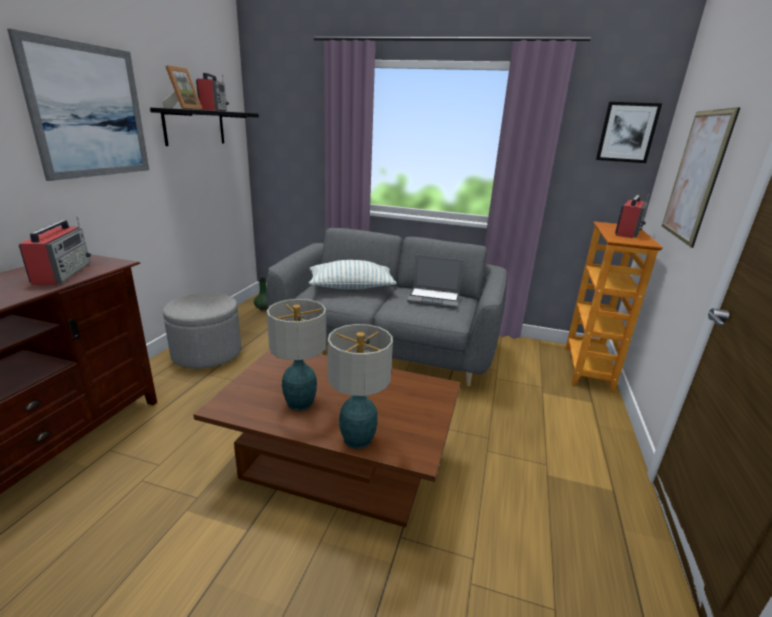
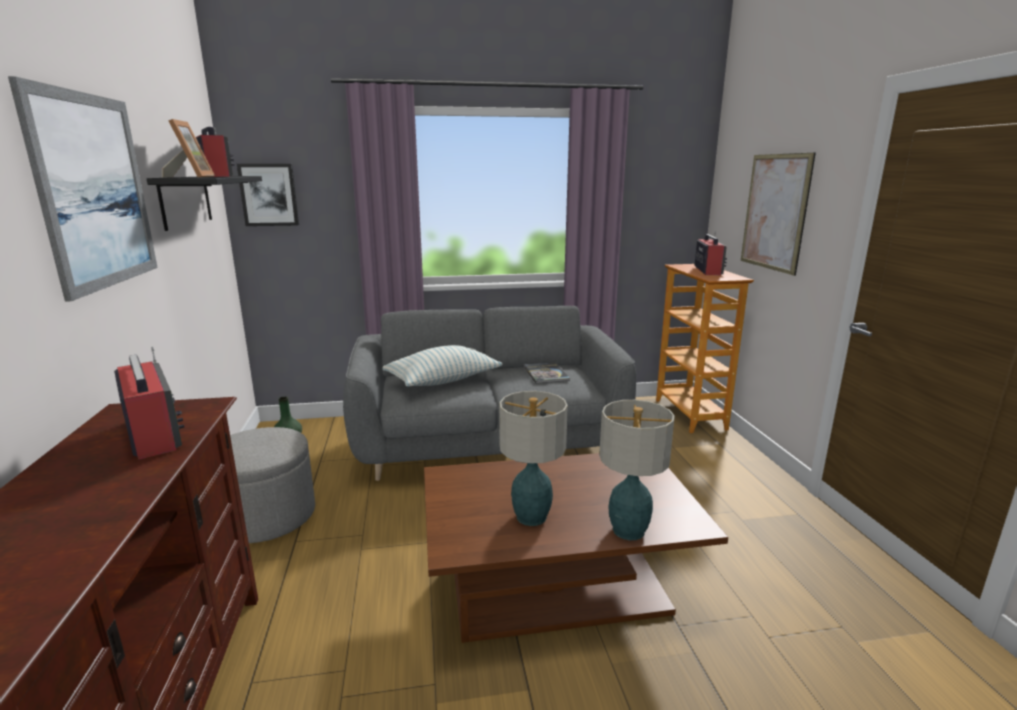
camera: 25 degrees left, 5 degrees down
(434, 299) = (545, 373): laptop -> book
(627, 132) = (680, 175): picture -> picture (269, 195)

